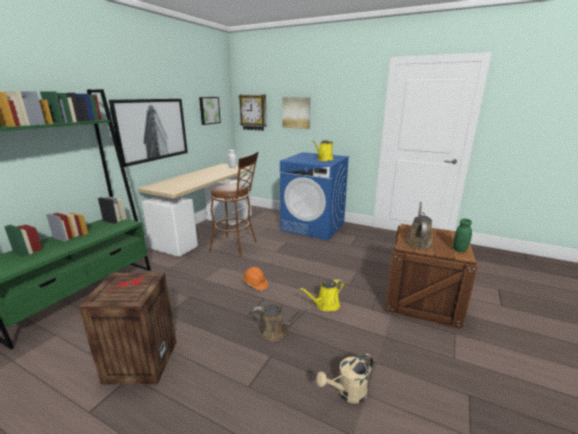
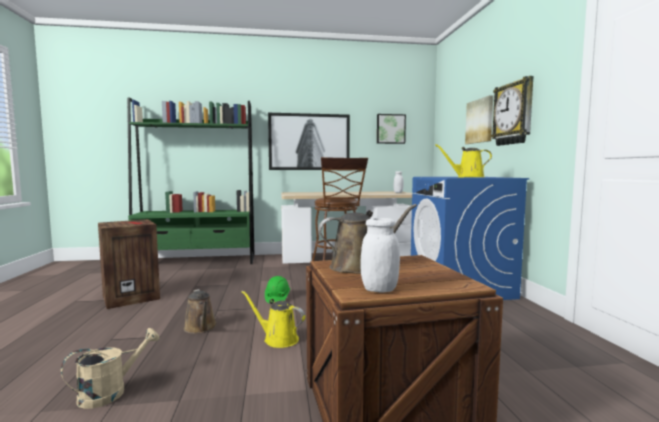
camera: 55 degrees right, 15 degrees down
(253, 112) = (447, 130): wall clock -> wall clock (513, 113)
(255, 284) = (277, 298): orange hard hat -> green hard hat
(347, 393) = (111, 392): beige watering can -> beige watering can turned 105 degrees clockwise
(459, 250) = (379, 289): green jar -> white jar

